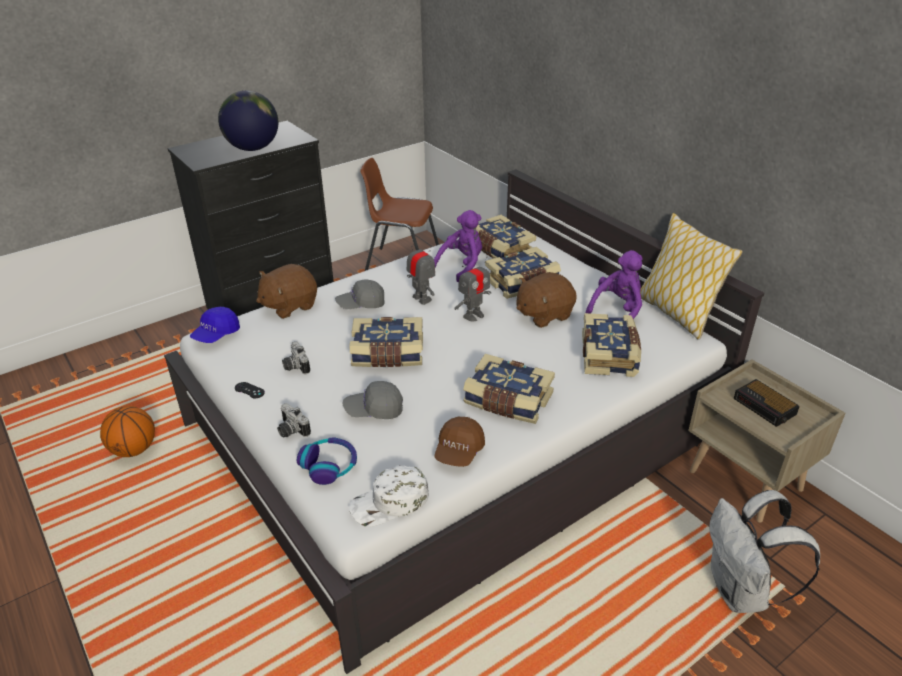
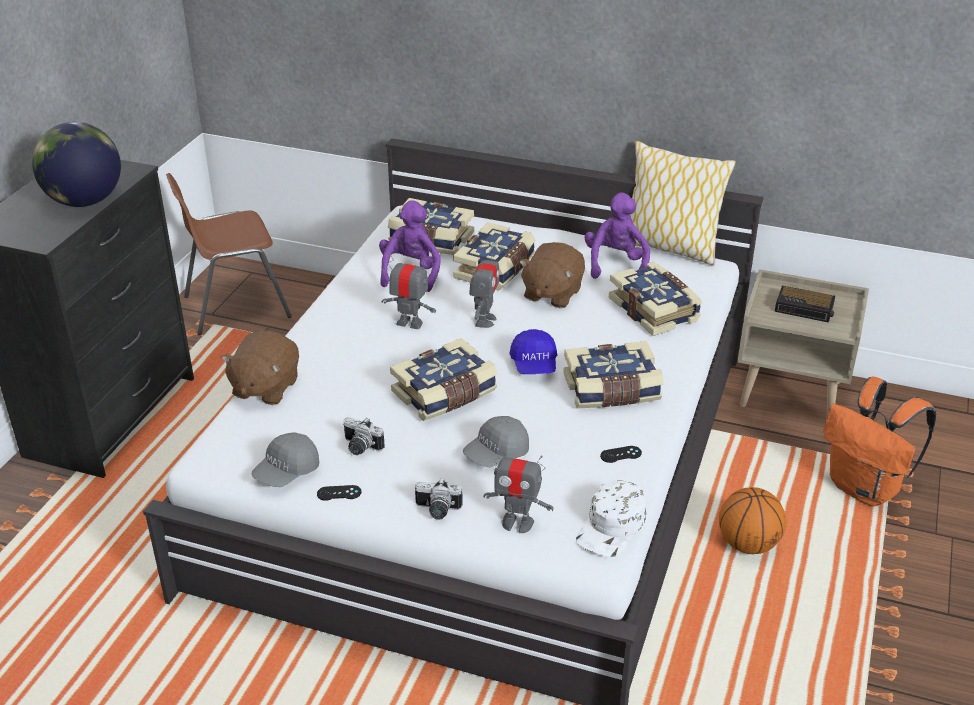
camera: 35 degrees left, 0 degrees up
(134, 450) = (131, 660): basketball -> basketball (748, 544)
(216, 335) = (219, 453): blue cap -> blue cap (534, 365)
(329, 465) = (517, 523): headphones -> toy robot
(361, 304) = (349, 354): grey cap -> grey cap (286, 472)
(459, 452) = (620, 454): brown cap -> black game controller
(741, 592) = (865, 488): white backpack -> orange backpack

